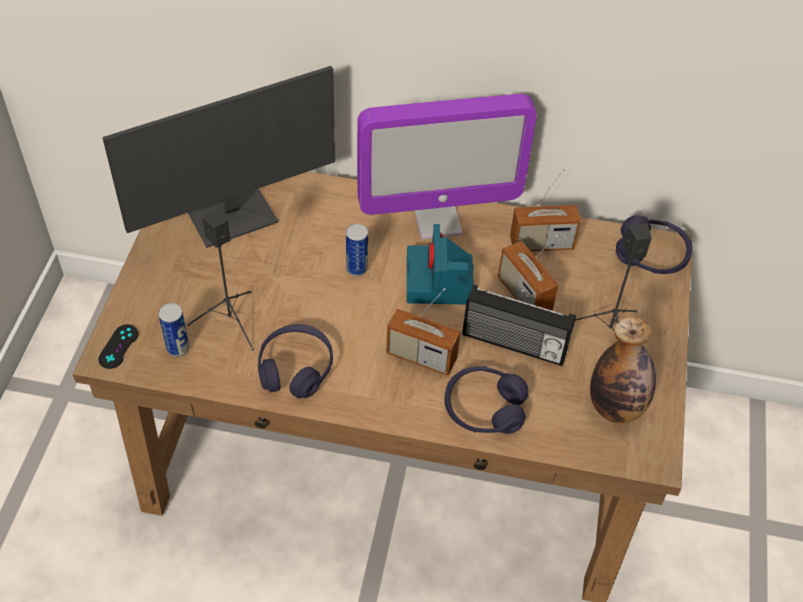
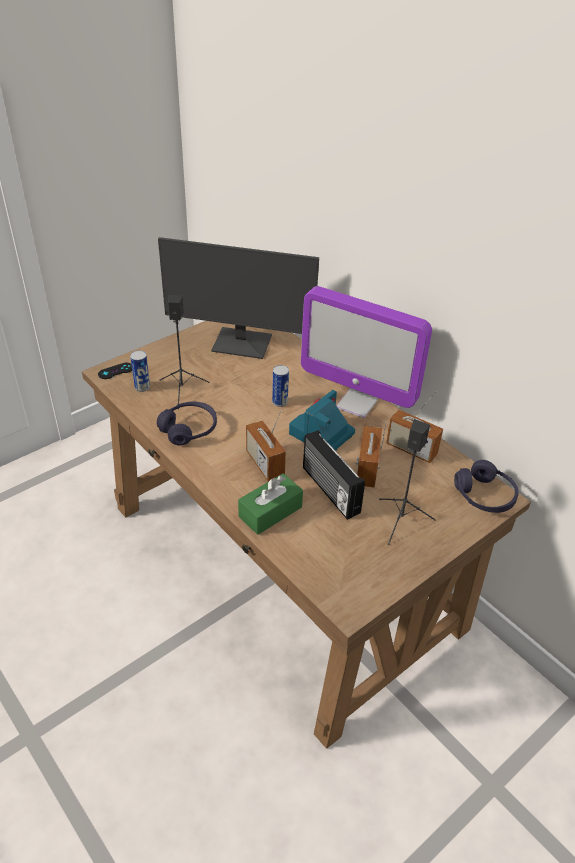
camera: 40 degrees right, 10 degrees down
(484, 408) = (270, 512): purple headphones -> green tissue box
(616, 407) = (357, 563): bottle -> none

